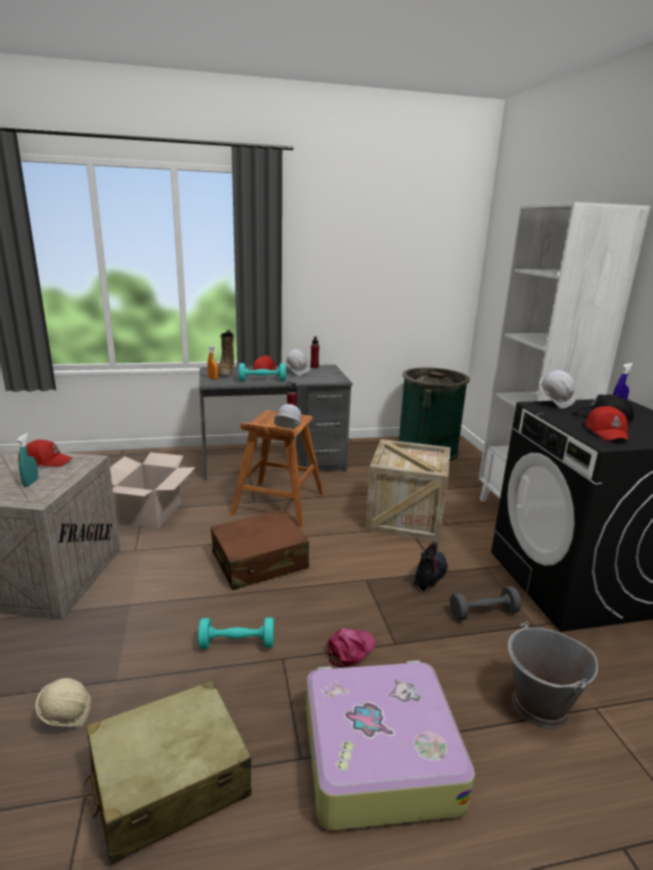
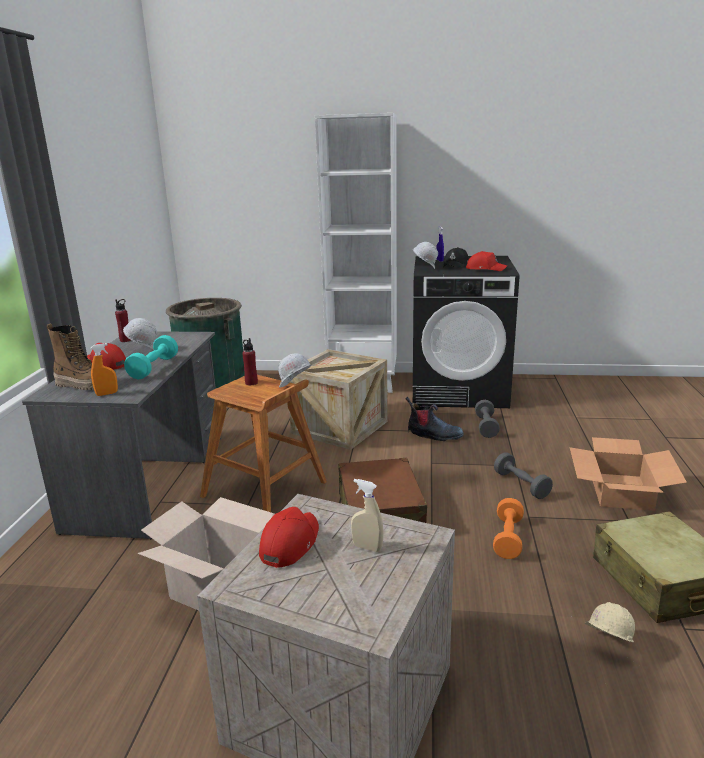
camera: 70 degrees left, 0 degrees up
(31, 482) = (367, 547): turquoise spray bottle -> beige spray bottle
(237, 644) = (508, 538): turquoise dumbbell -> orange dumbbell
(350, 650) = (521, 485): pink cap -> grey dumbbell
(378, 754) = (620, 491): suitcase -> cardboard box
(430, 575) = (433, 435): boot -> boot turned 150 degrees clockwise
(540, 706) = (576, 432): grey bucket -> none

